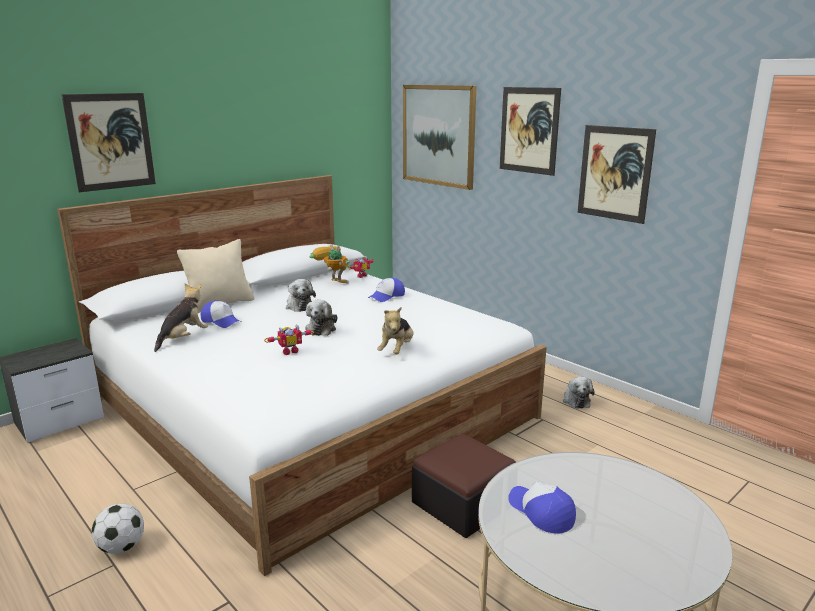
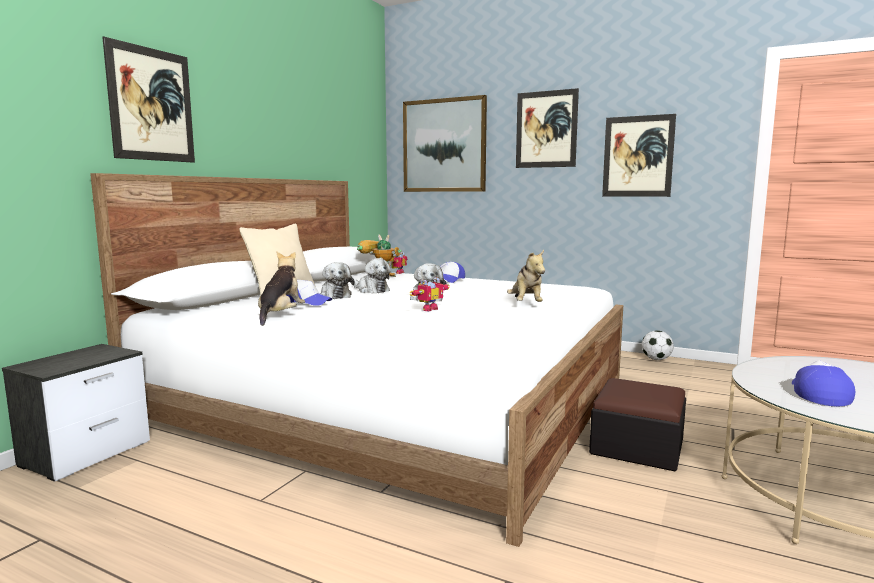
camera: 20 degrees left, 10 degrees down
(121, 547) = (306, 560): football -> football (656, 359)
(541, 512) = (818, 393): cap -> cap turned 75 degrees clockwise
(576, 400) = (631, 364): plush toy -> plush toy (335, 295)

